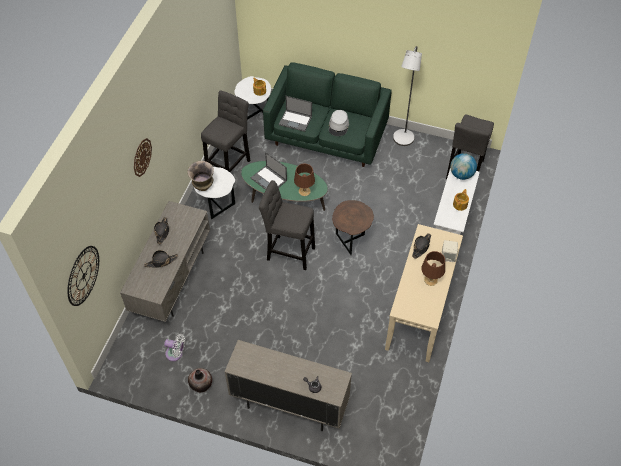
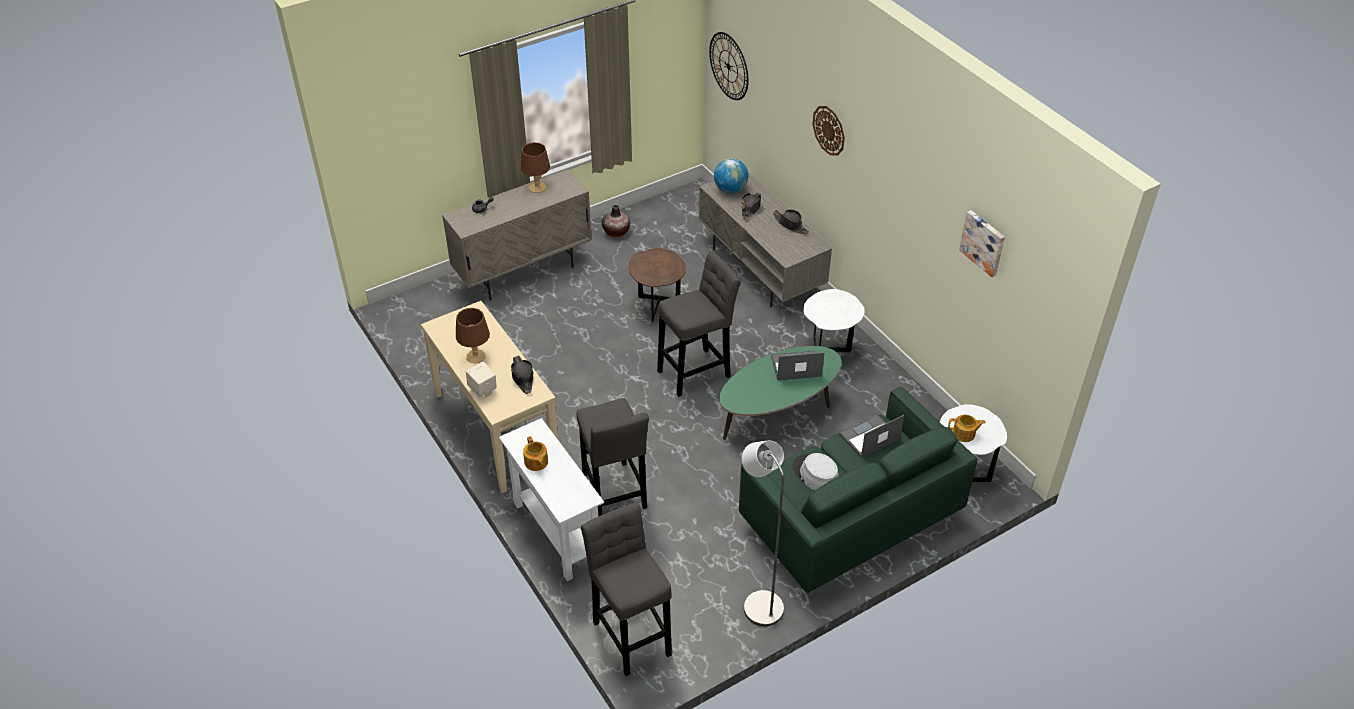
camera: 130 degrees right, 10 degrees down
(176, 354) = (667, 232): white fan -> none
(203, 187) = (834, 297): vase -> none
(205, 38) = (983, 242): none -> picture
(229, 165) = (887, 396): grey stool -> grey stool (614, 494)
(304, 191) = (743, 385): brown table lamp -> brown table lamp (537, 187)
(351, 240) = (653, 434): brown side table -> brown side table (657, 308)
(461, 174) = (576, 499): globe -> globe (730, 189)

